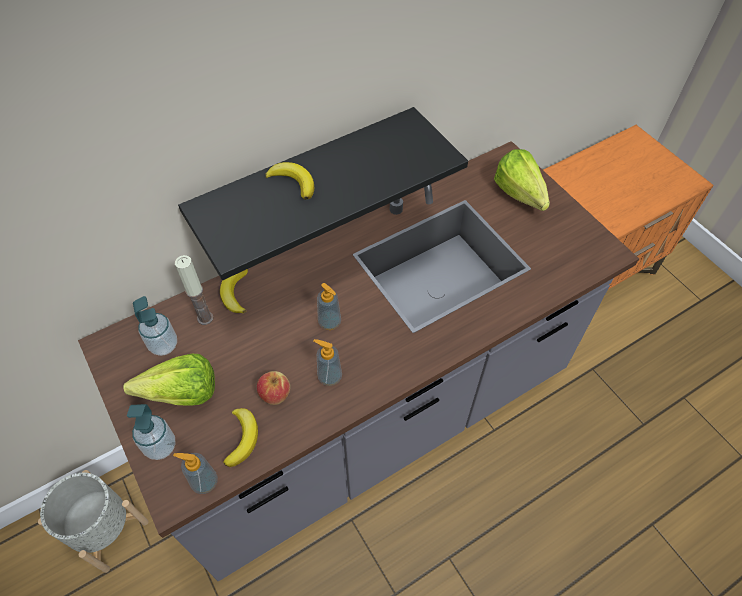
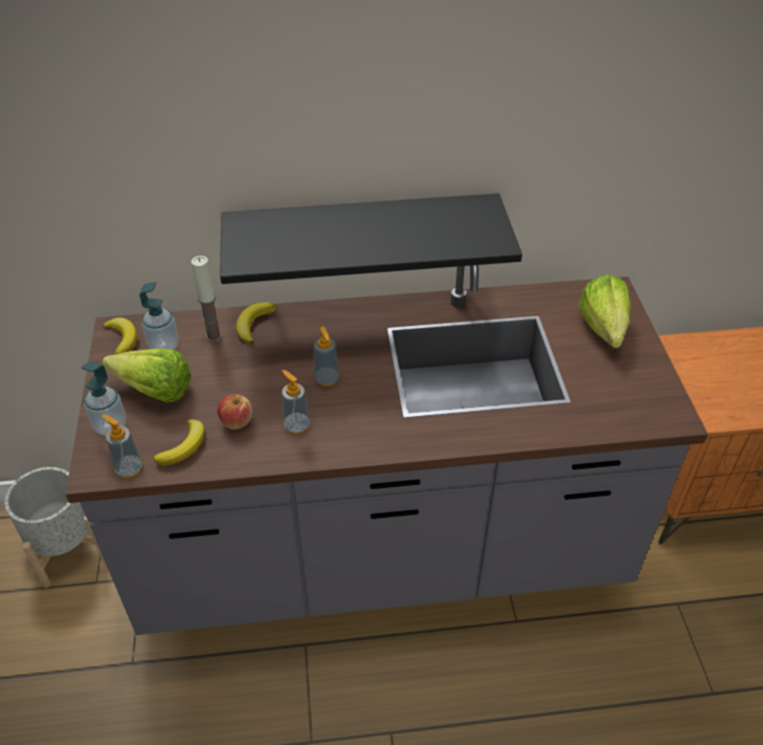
camera: 25 degrees right, 10 degrees down
(293, 182) = (335, 223): banana -> banana (122, 338)

